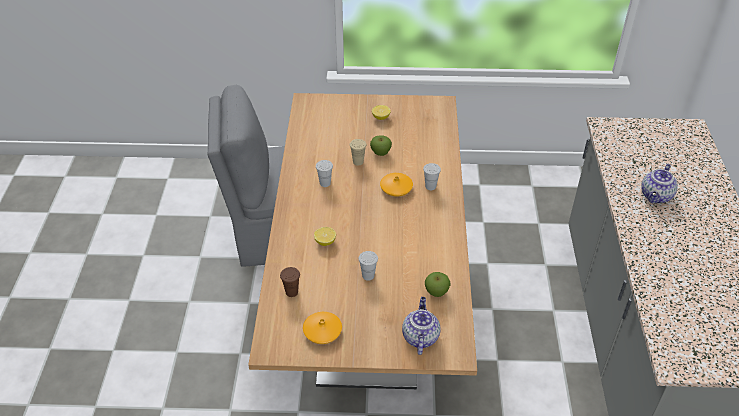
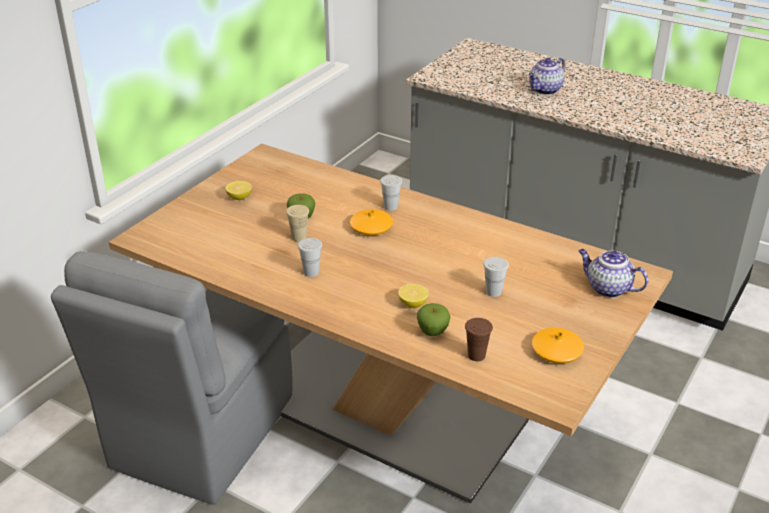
camera: 60 degrees left, 10 degrees down
(436, 292) = (552, 257): apple -> apple (432, 332)
(656, 196) = (545, 90): teapot -> teapot turned 75 degrees clockwise

